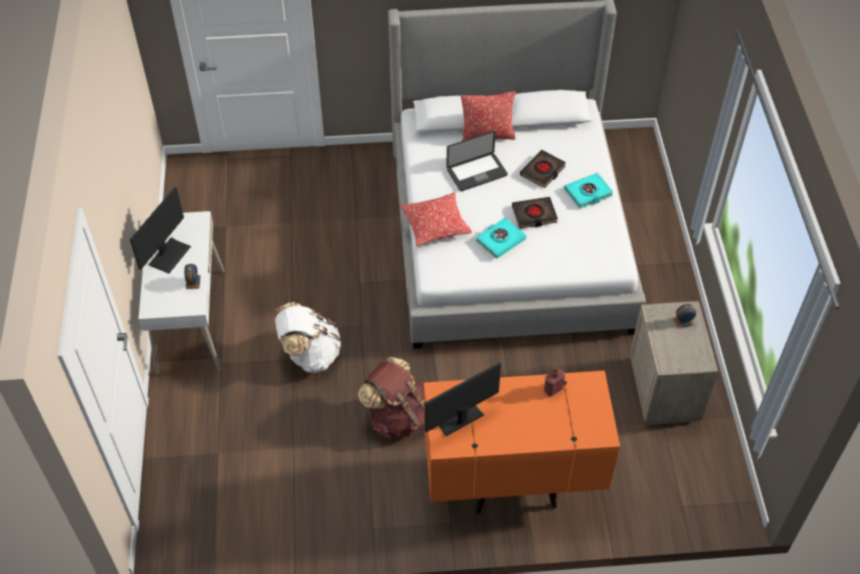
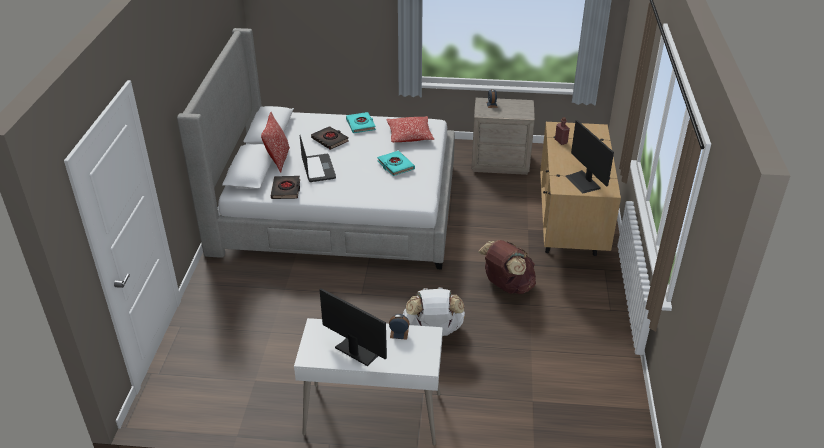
camera: 80 degrees left, 15 degrees down
(435, 225) = (368, 195): pillow -> pillow (410, 136)
(511, 481) = (569, 237): orange dresser -> beige dresser
(534, 215) = (374, 149): black book -> black book (286, 190)

